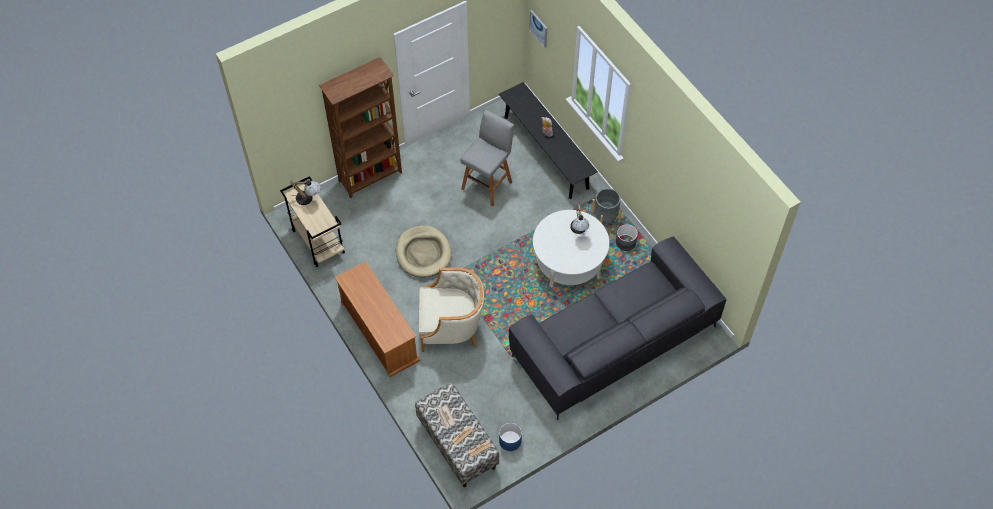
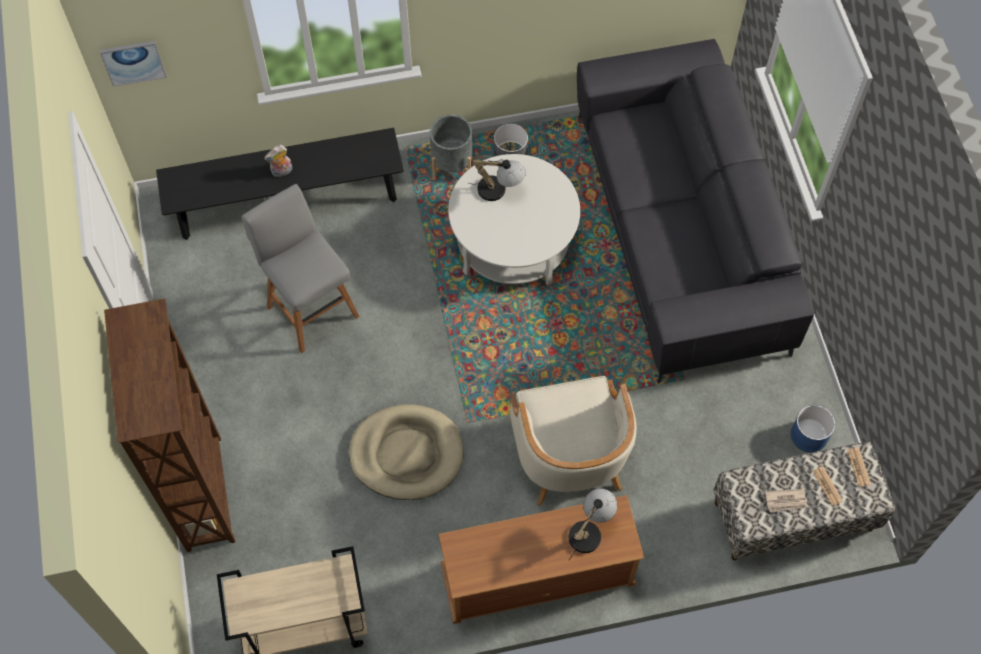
camera: 70 degrees left, 5 degrees up
(308, 199) = (264, 593): table lamp -> table lamp (589, 530)
(451, 326) = (569, 456): beige armchair -> beige armchair turned 150 degrees clockwise

